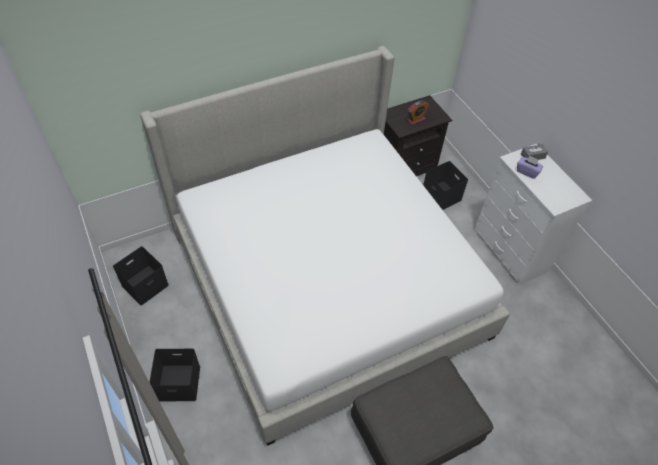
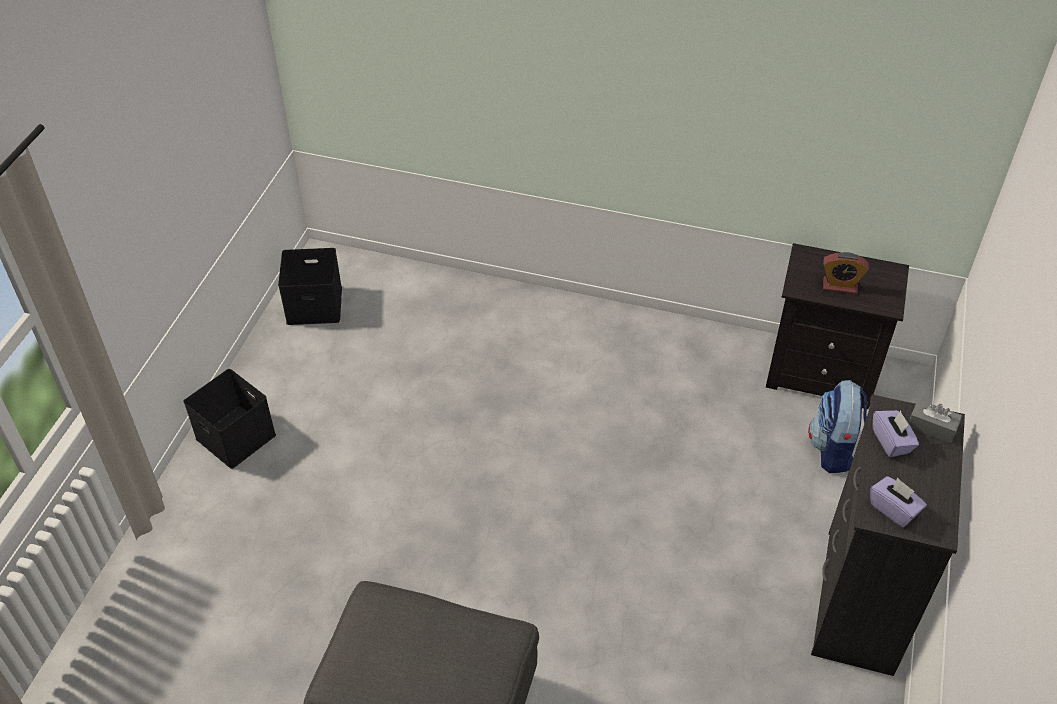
camera: 45 degrees right, 5 degrees down
(326, 281) = (528, 447): bed -> none
(442, 196) = (835, 450): black storage box -> backpack
(510, 252) = (858, 601): white dresser -> black dresser
(557, 199) = (893, 509): none -> purple tissue box

